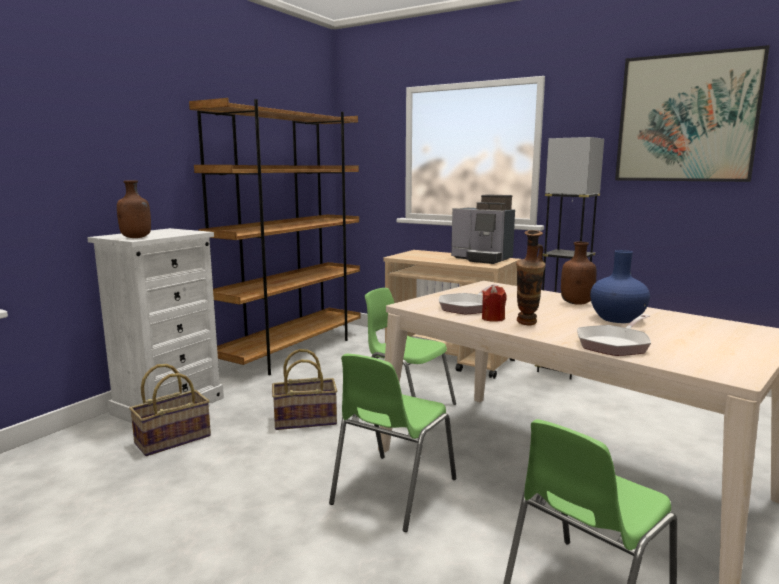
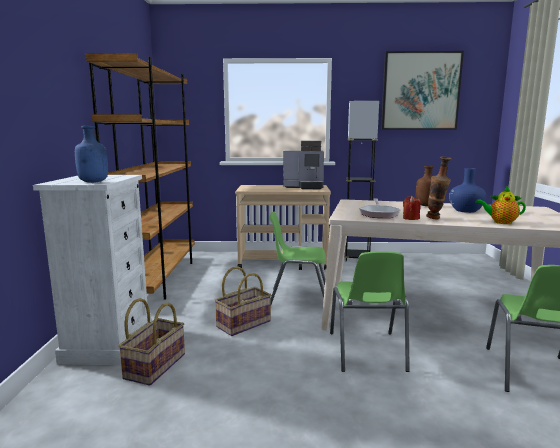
camera: 30 degrees left, 0 degrees up
(136, 238) = (94, 182): brown bottle -> blue bottle
(615, 344) = (500, 222): frying pan -> teapot

